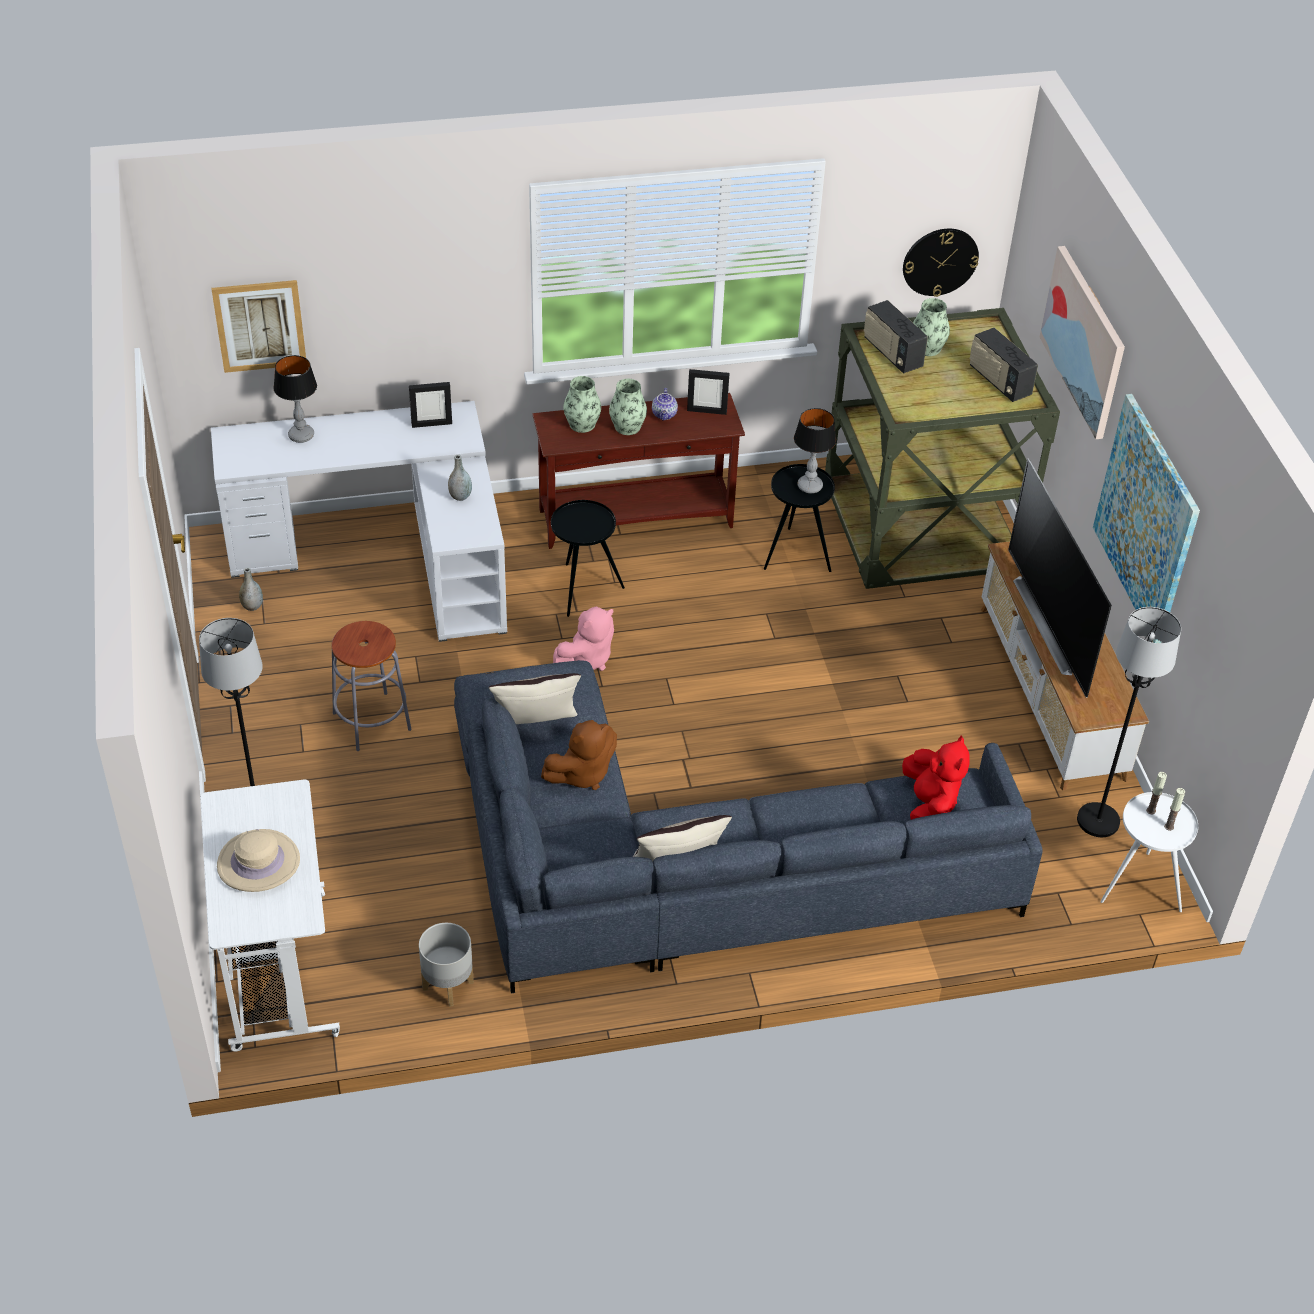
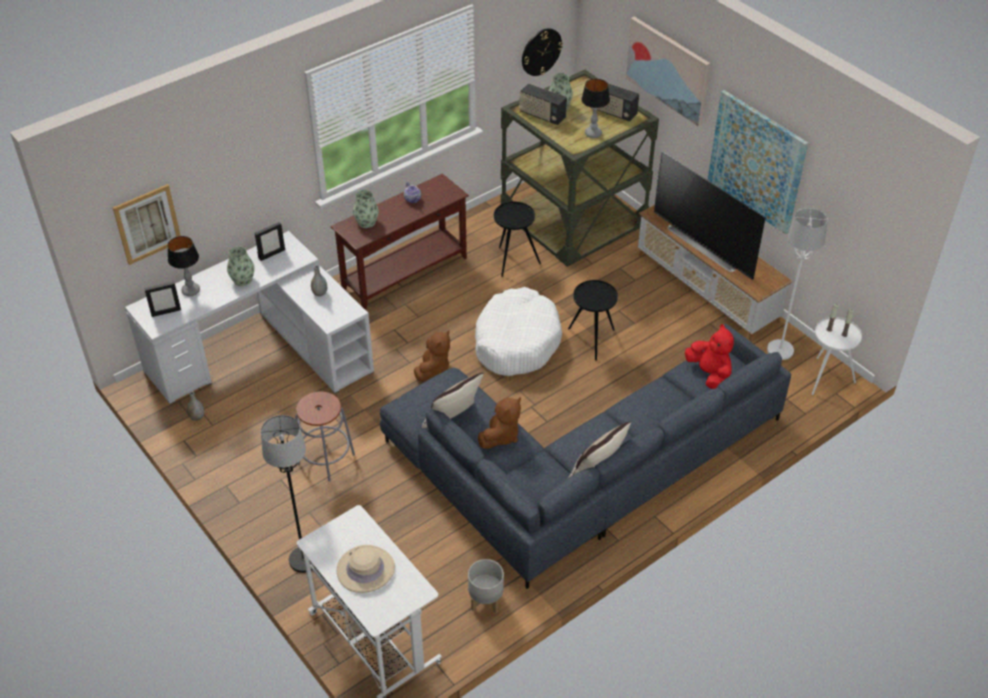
camera: 25 degrees left, 0 degrees up
(583, 591) = (403, 329): black side table -> black side table (591, 341)
(587, 658) = (433, 368): pink plush toy -> brown plush toy
(627, 427) = (395, 214): vase -> vase (243, 279)
(707, 410) = (436, 188): picture frame -> picture frame (166, 311)
(723, 664) = (516, 342): none -> white dog bed
(809, 486) = (518, 214): table lamp -> table lamp (593, 134)
(1098, 821) = (780, 350): black floor lamp -> white floor lamp

